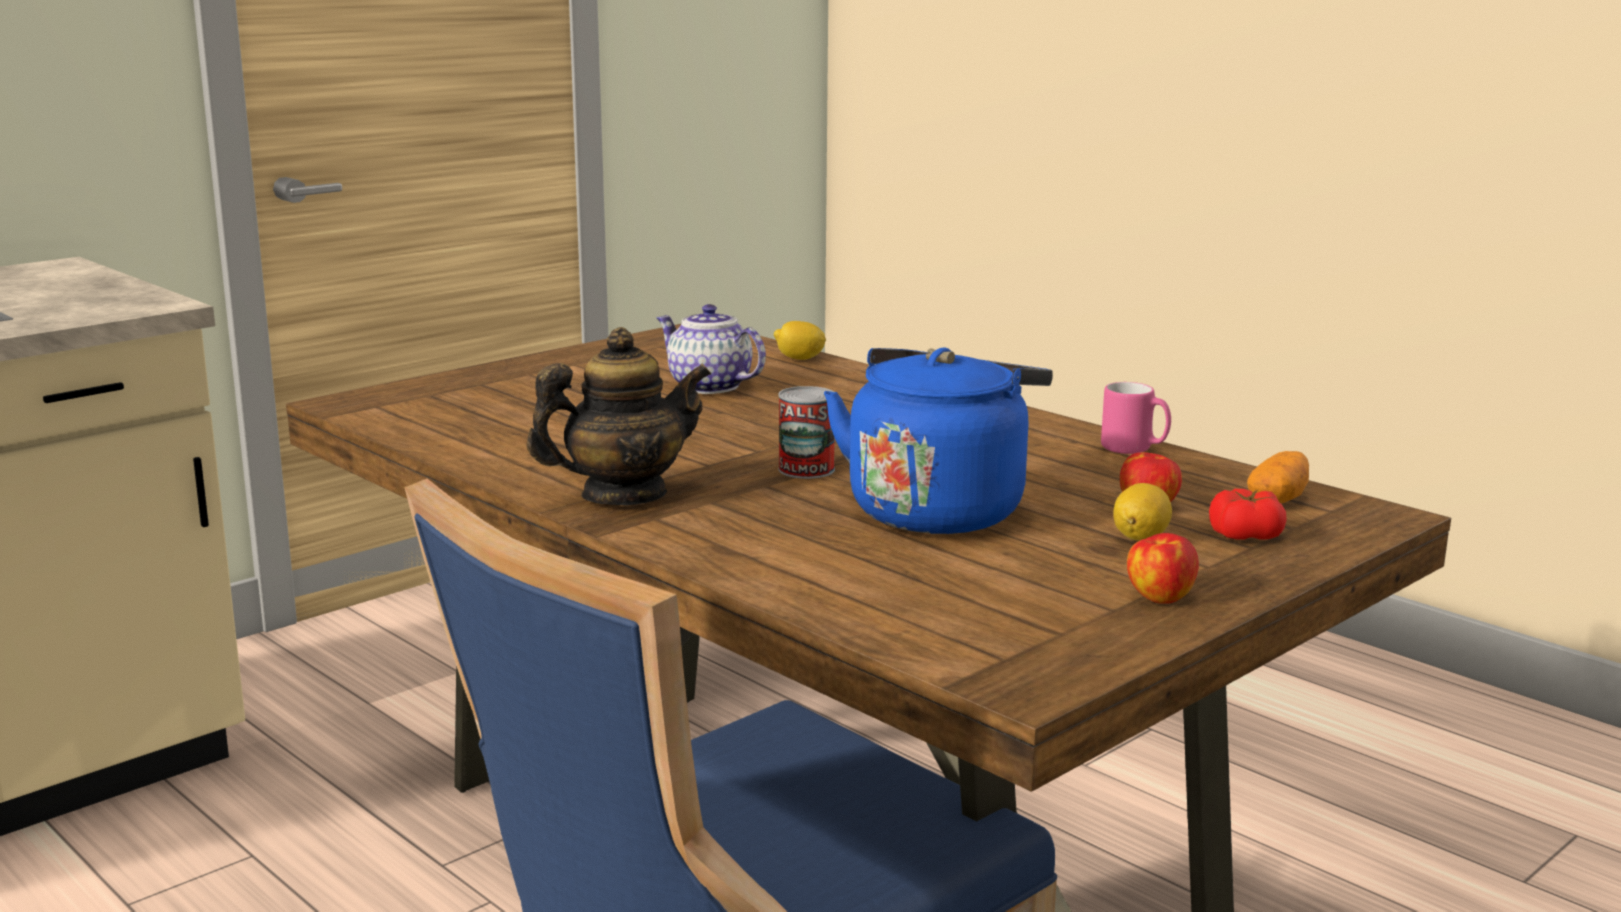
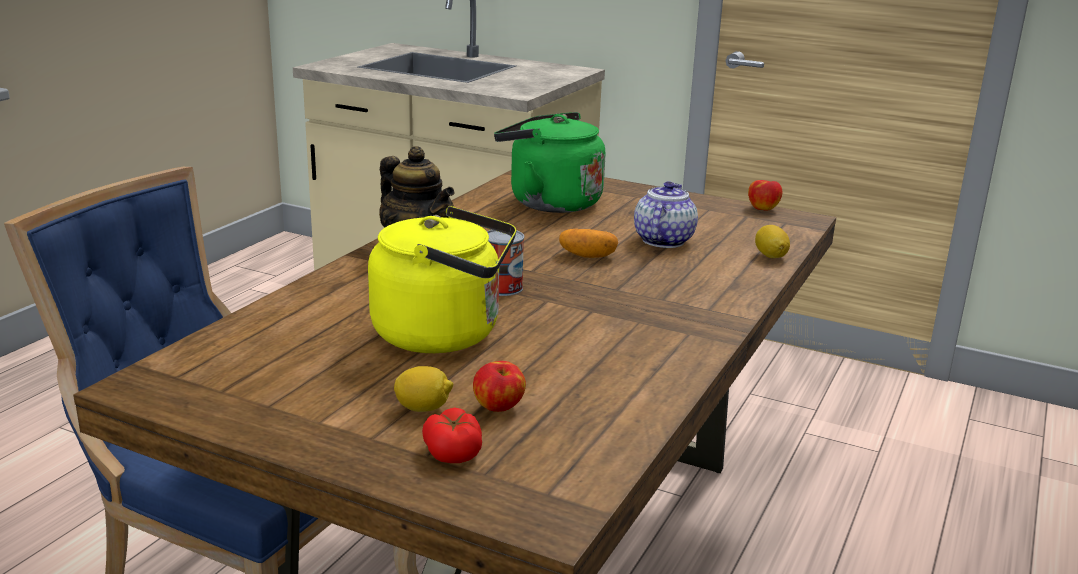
camera: 70 degrees right, 5 degrees up
(499, 412) = (549, 202): none -> green kettle
(938, 510) = (445, 334): blue kettle -> yellow kettle
(1134, 450) = (652, 394): pink mug -> none
(1159, 597) = (296, 421): apple -> apple (763, 208)
(1277, 499) = (559, 465): potato -> potato (587, 255)

